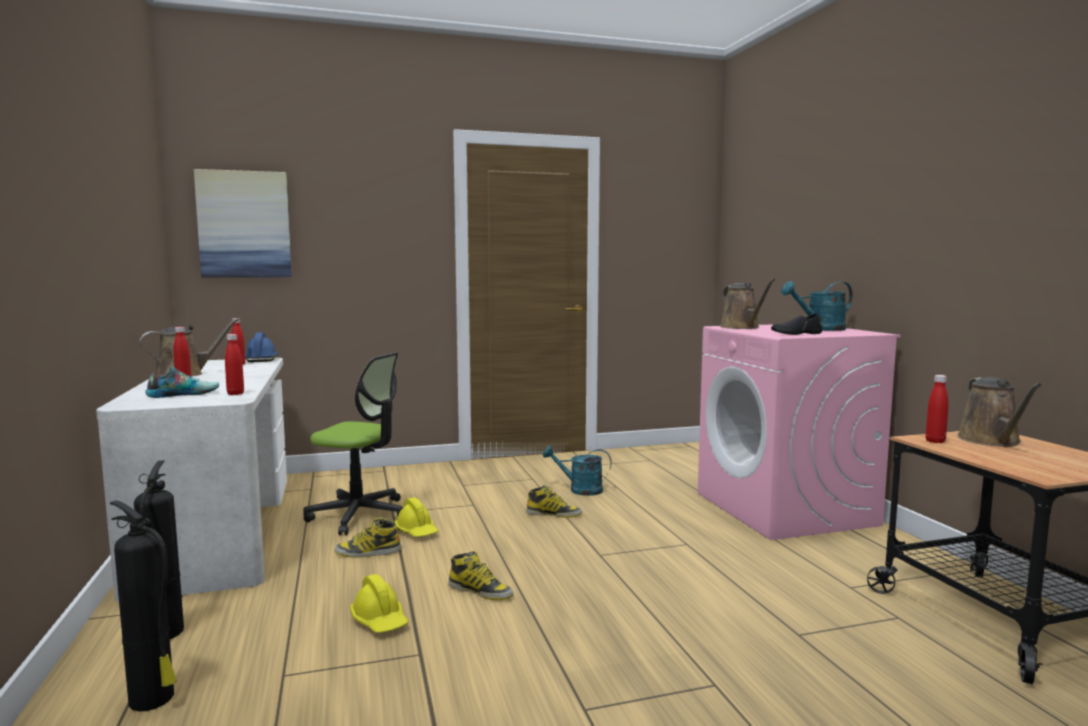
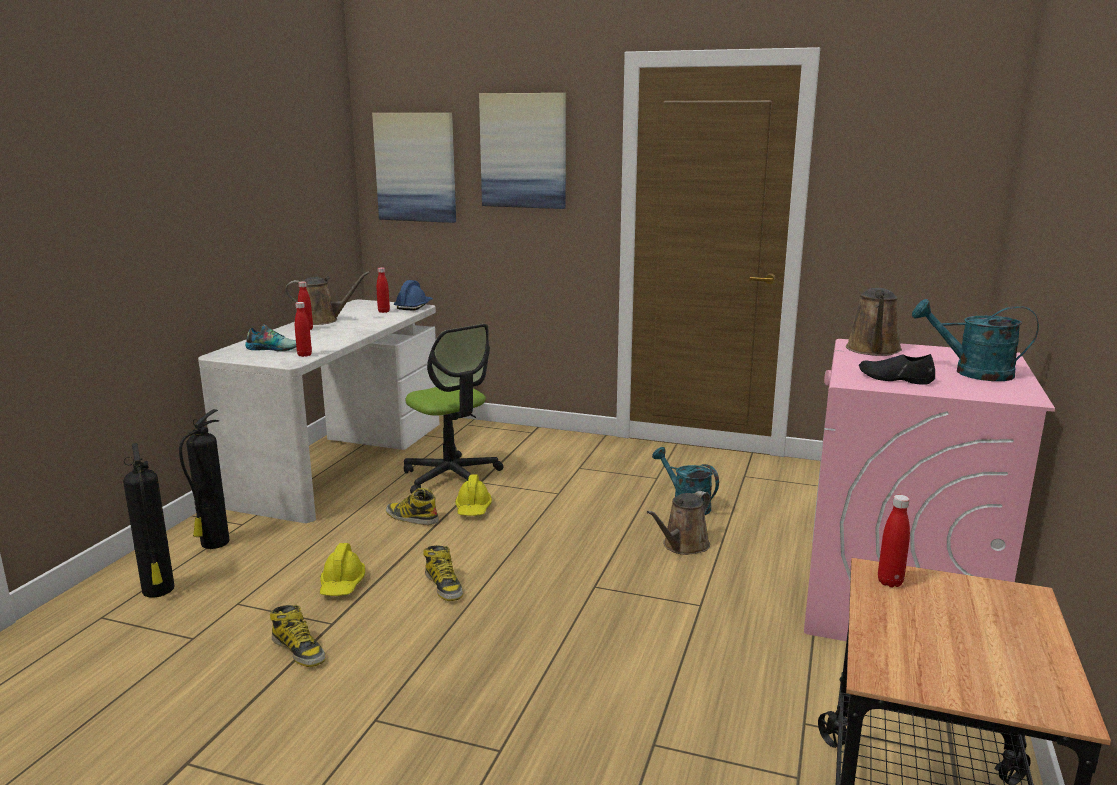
camera: 35 degrees right, 10 degrees up
(363, 209) = (523, 151): none -> picture
(554, 514) = (617, 526): boot -> boot (299, 650)
(992, 441) = (976, 607): brown watering can -> brown watering can (683, 546)

